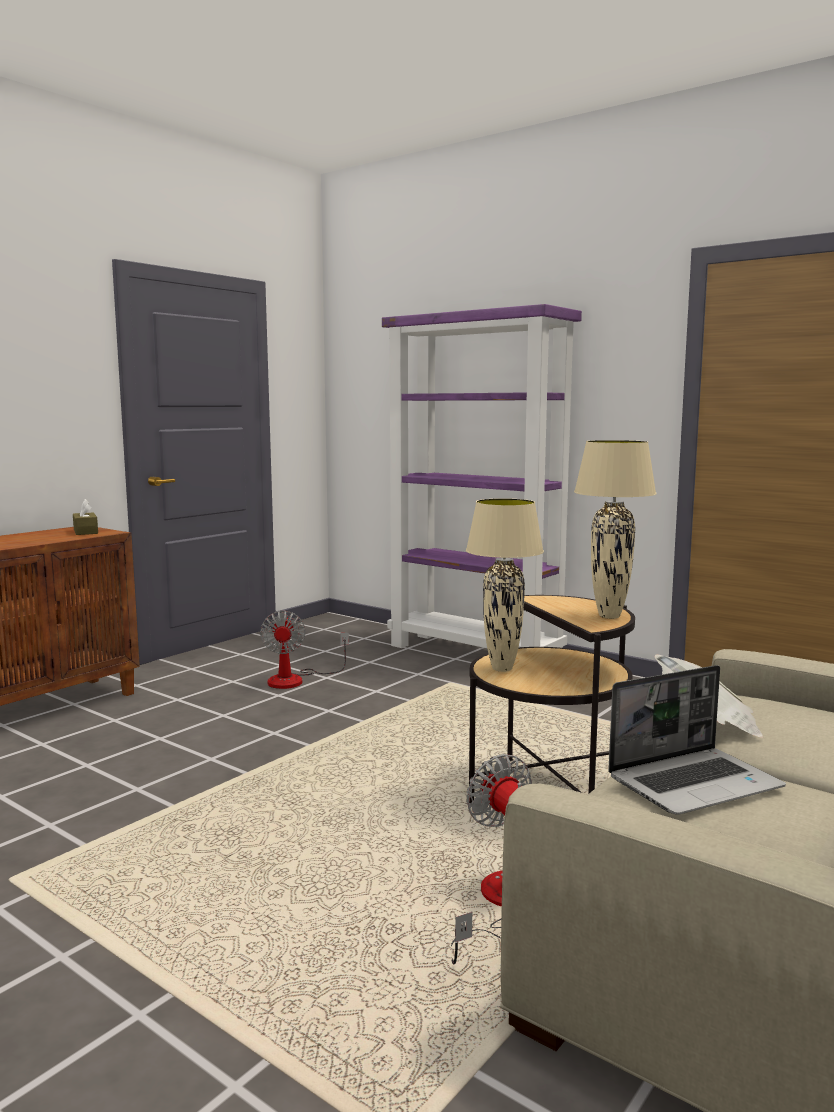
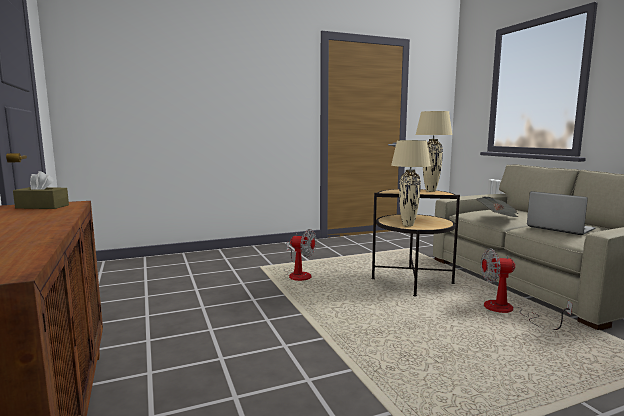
camera: 60 degrees left, 0 degrees up
(296, 679) = (183, 297): fan -> fan (298, 274)
(476, 654) = (227, 253): purple bookcase -> none
(695, 783) = (559, 228): laptop -> laptop turned 45 degrees counterclockwise

